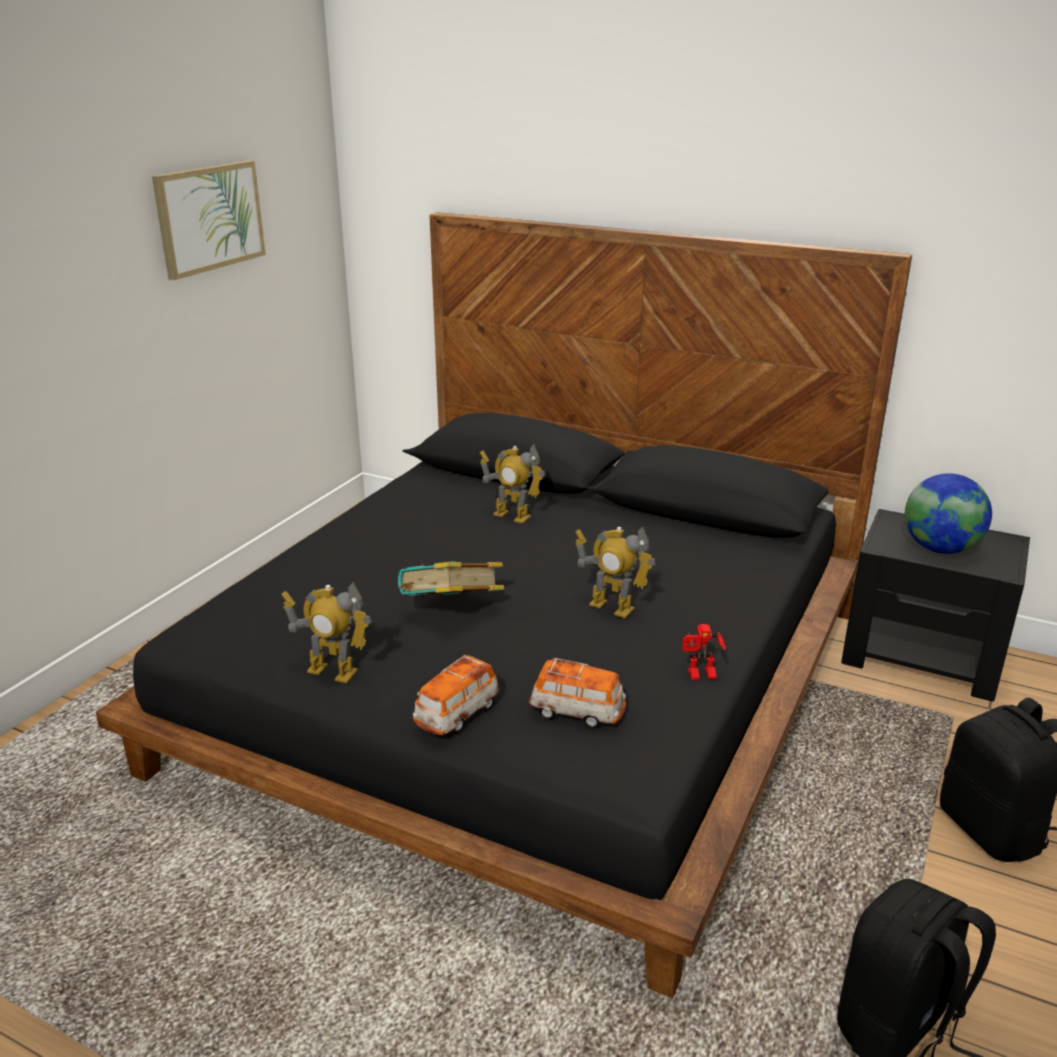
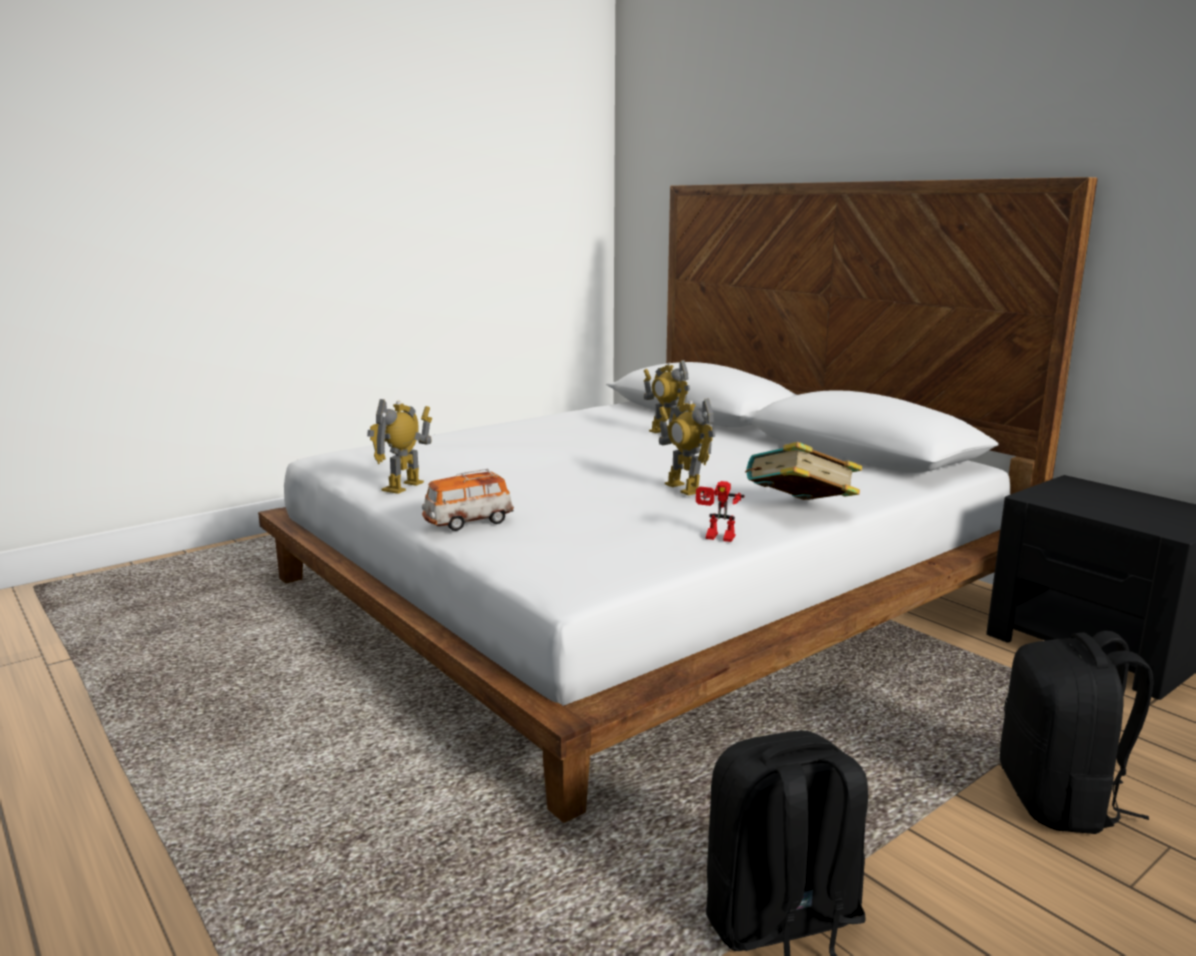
camera: 25 degrees right, 10 degrees down
(209, 218) = (476, 172): picture -> none
(332, 672) = (404, 486): toy robot -> toy robot turned 75 degrees clockwise
(451, 611) = (540, 471): book -> book (799, 510)
(528, 685) = (639, 589): black bed -> white bed
(577, 712) = (570, 537): toy car -> none
(940, 549) = (1107, 507): globe -> none

